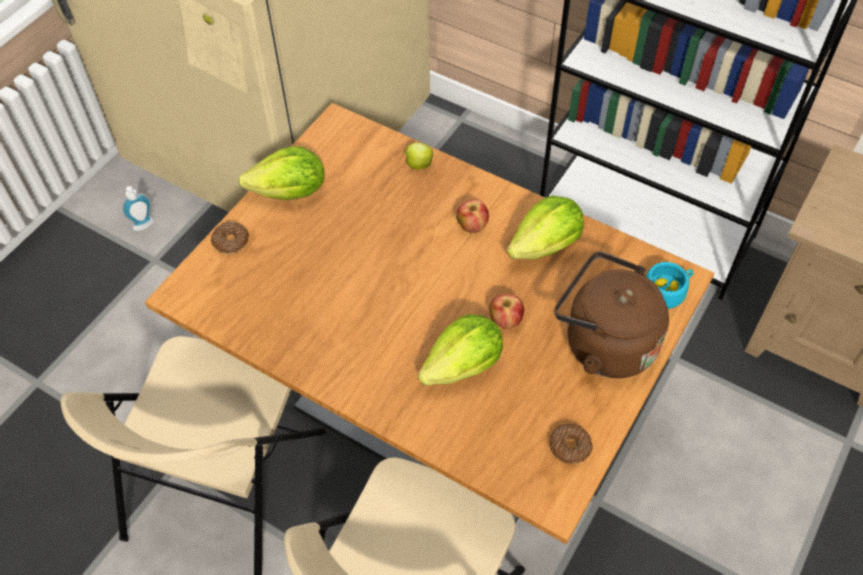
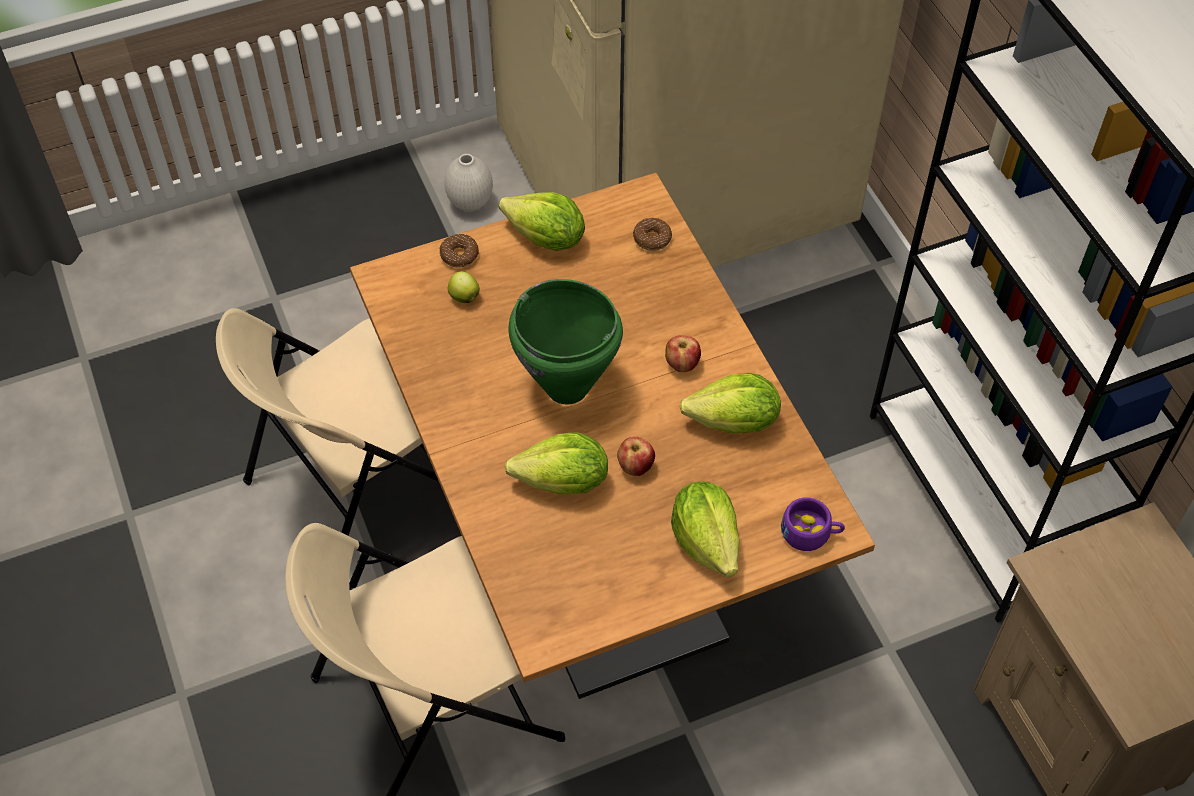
camera: 35 degrees right, 0 degrees up
(145, 226) = (471, 203): soap dispenser -> white vase
(403, 293) = (567, 388): none -> green cooking pot
(418, 165) = (683, 278): apple -> apple (463, 296)
(569, 447) = (593, 606): donut -> donut (652, 238)
(604, 343) = (706, 541): brown kettle -> lettuce
(667, 291) = (811, 533): turquoise cup -> purple cup

